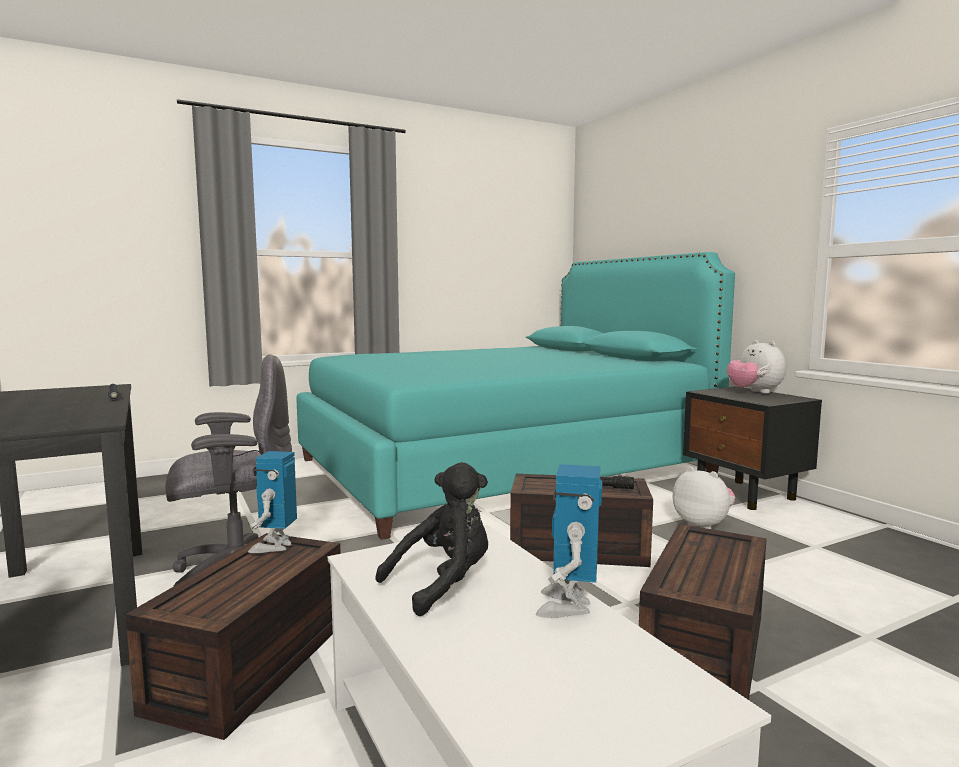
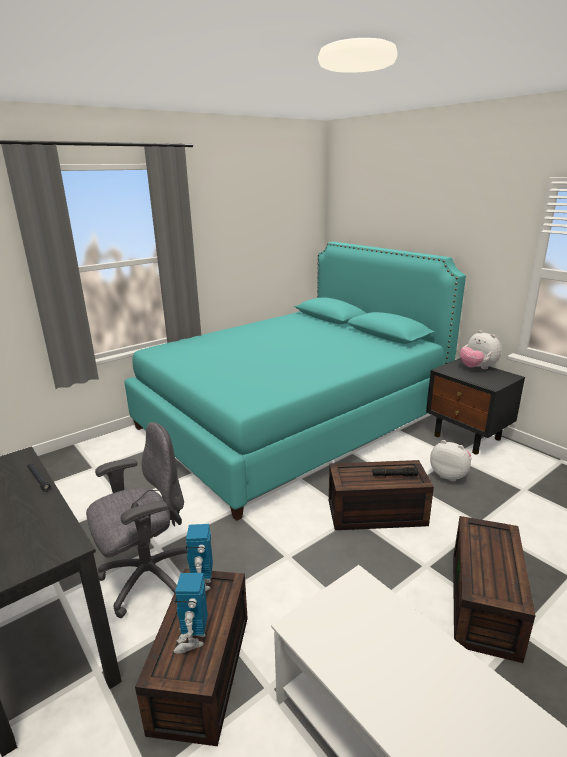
camera: 10 degrees left, 15 degrees up
(443, 584) = (364, 647): black plush toy -> none
(568, 605) = (451, 660): toy robot -> toy robot (192, 639)

